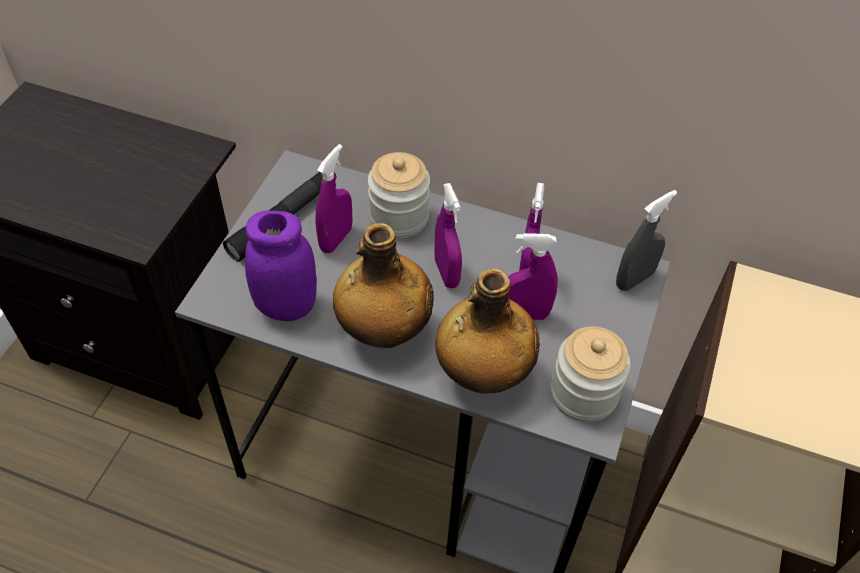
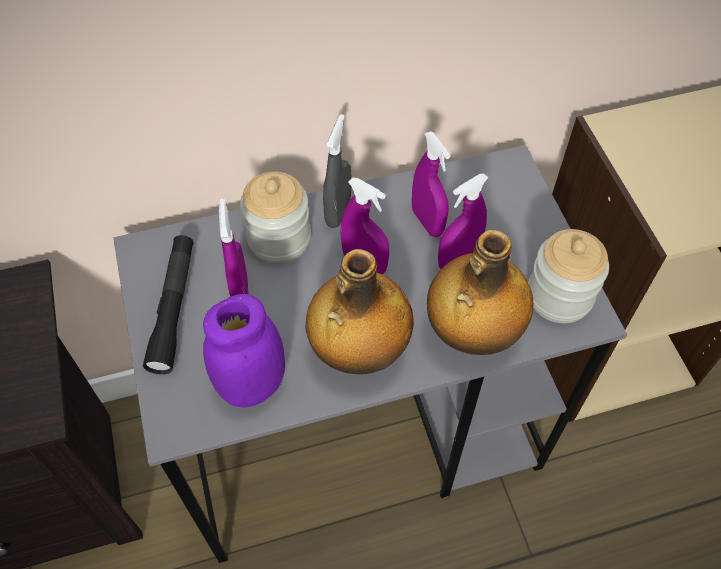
camera: 35 degrees left, 5 degrees up
(634, 279) = (513, 176): grey spray bottle -> grey spray bottle (338, 212)

